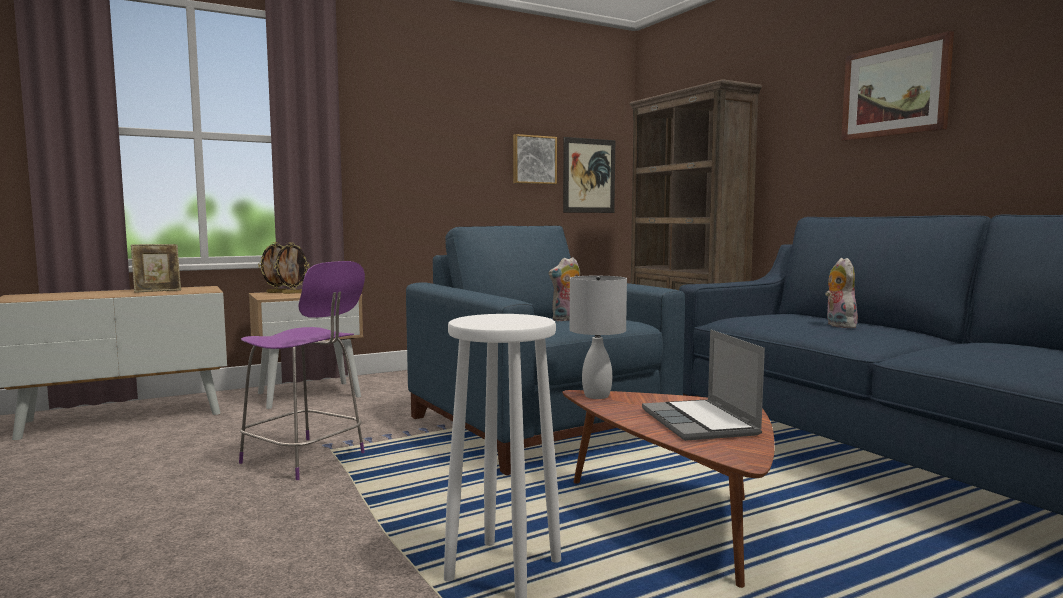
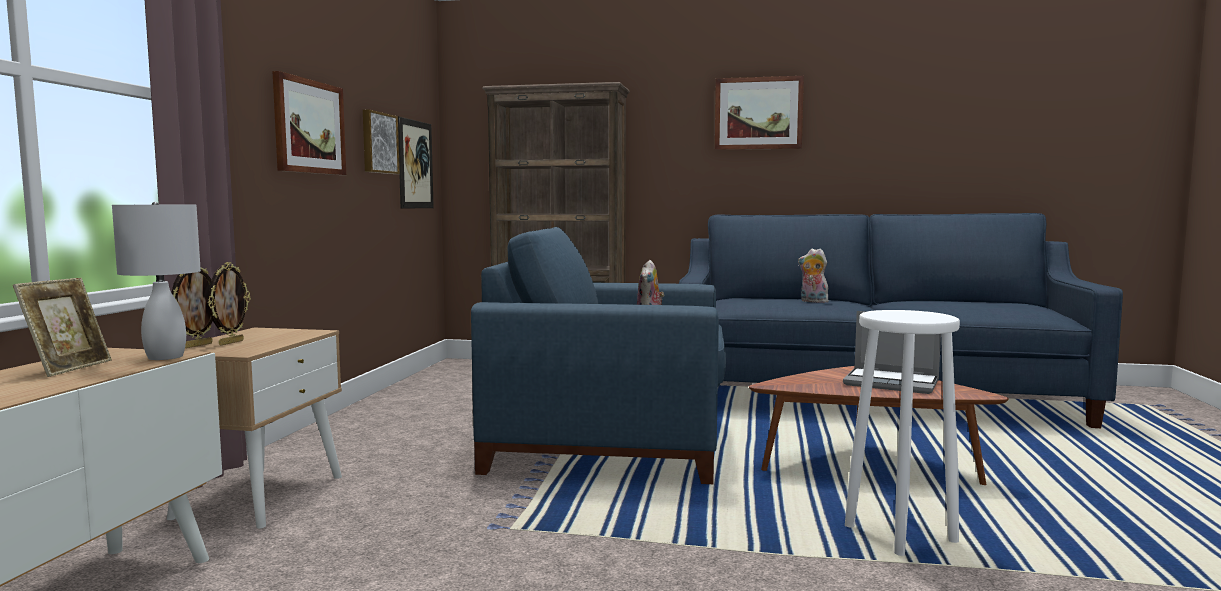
camera: 50 degrees left, 0 degrees up
(306, 459) = (517, 545): purple stool -> none
(444, 152) = (309, 127): none -> picture
(597, 396) = (784, 384): white table lamp -> white table lamp (166, 357)

